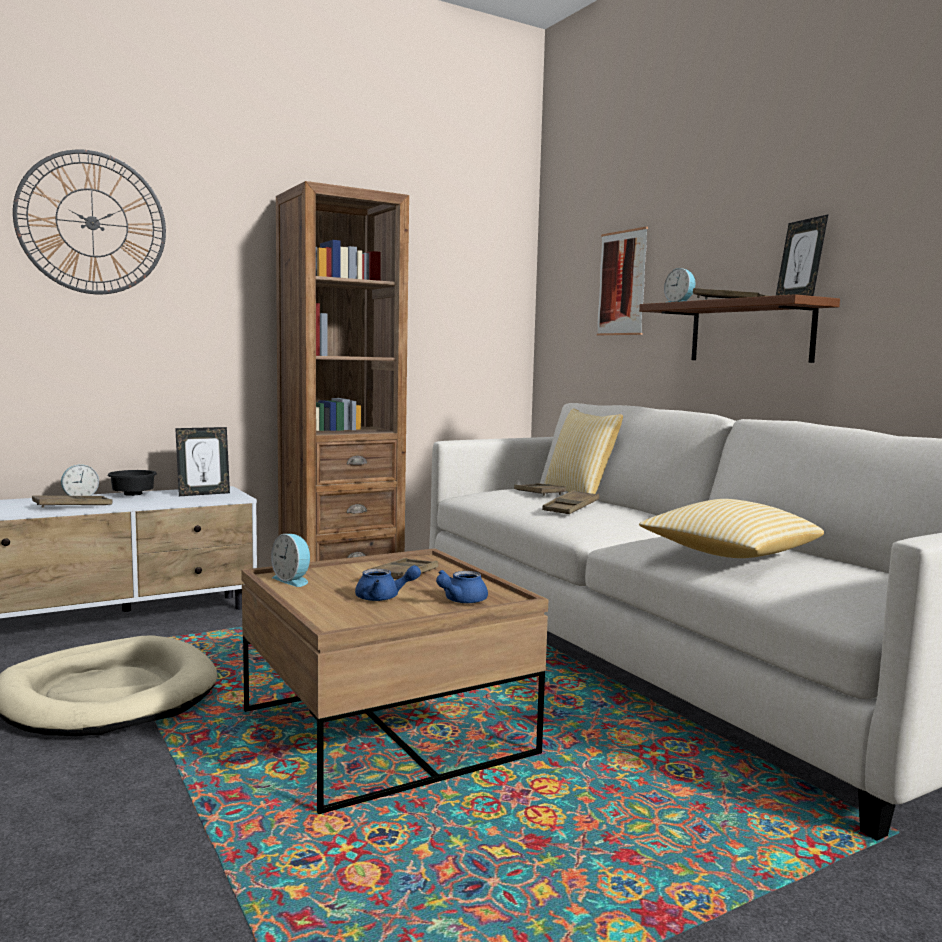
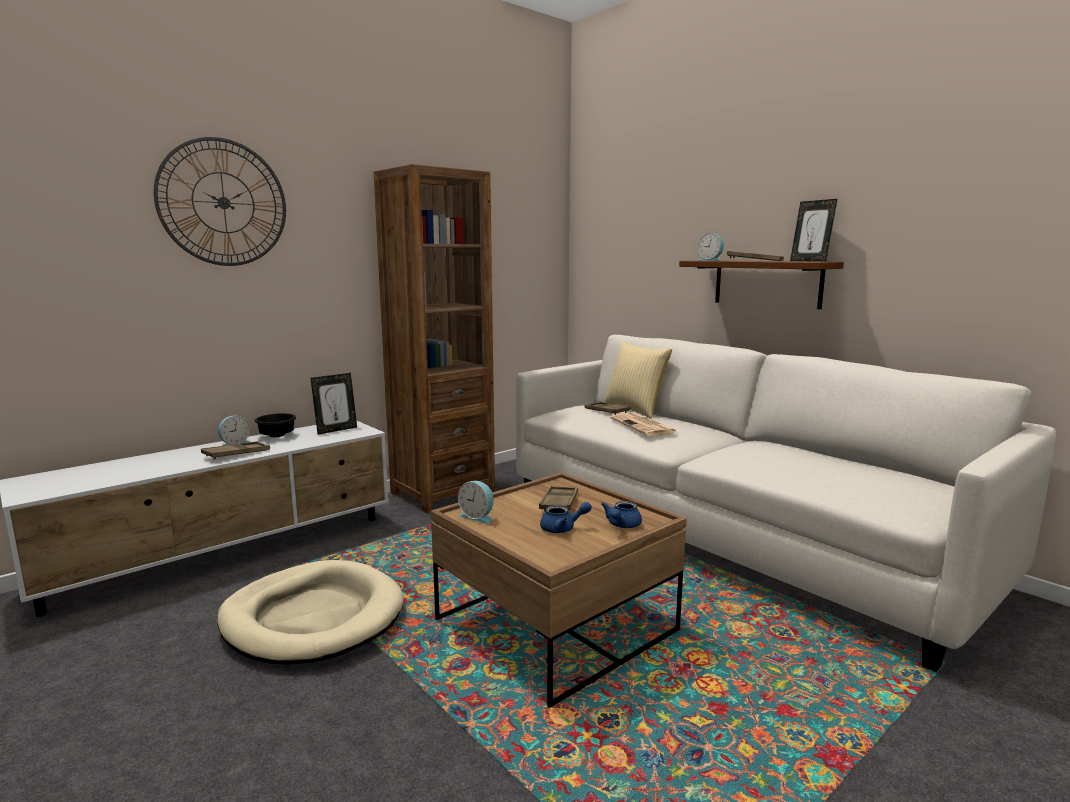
camera: 10 degrees left, 5 degrees up
(571, 508) = (644, 426): brown tray -> newspaper
(622, 283) = (651, 238): picture -> none
(728, 555) = (793, 466): pillow -> none

